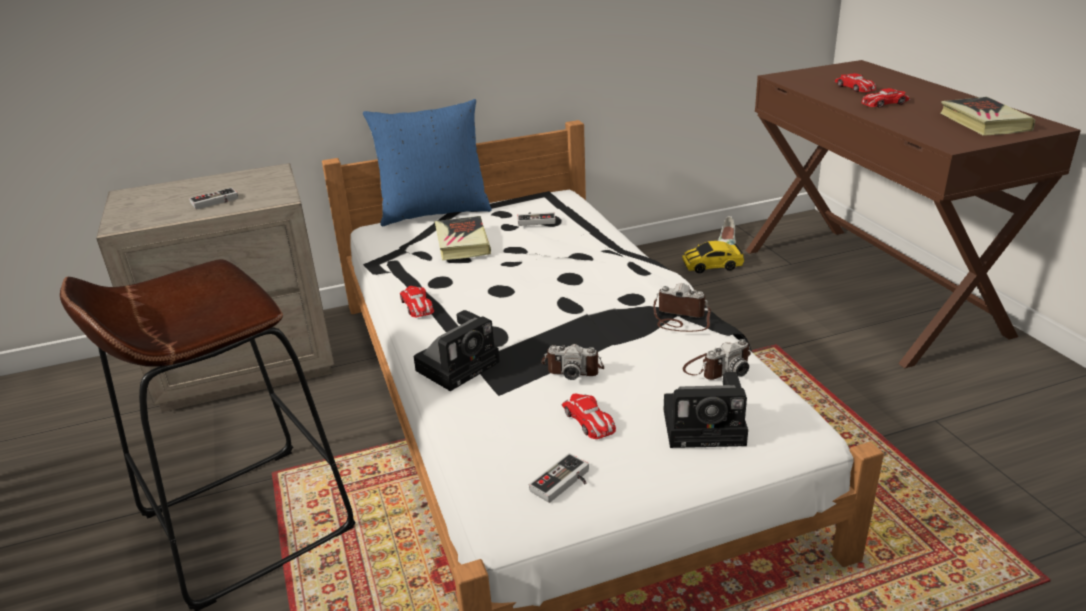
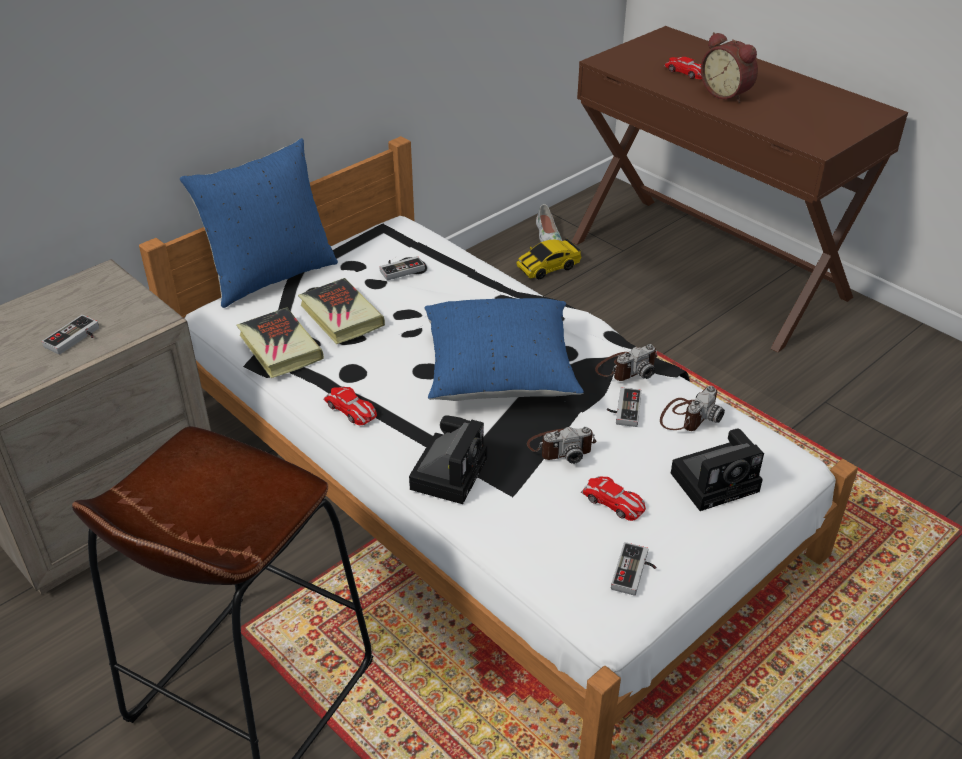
camera: 25 degrees left, 10 degrees up
(561, 303) = (499, 373): none -> blue pillow
(654, 350) = (623, 409): none -> game controller
(680, 319) = (626, 368): camera -> camera turned 150 degrees clockwise
(884, 103) = (727, 93): toy car -> alarm clock
(983, 122) = (827, 112): book -> book (280, 348)

